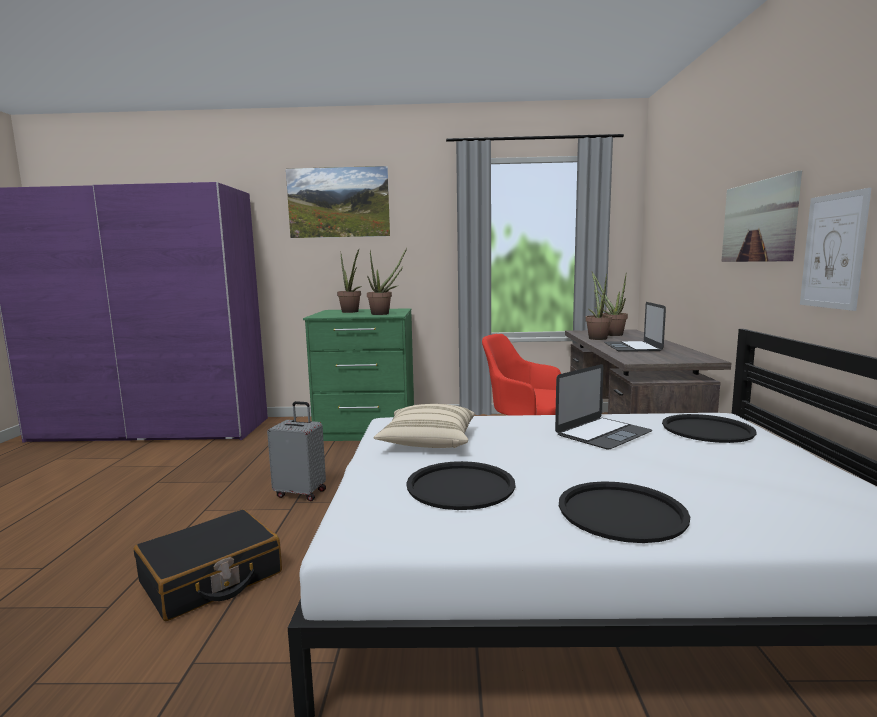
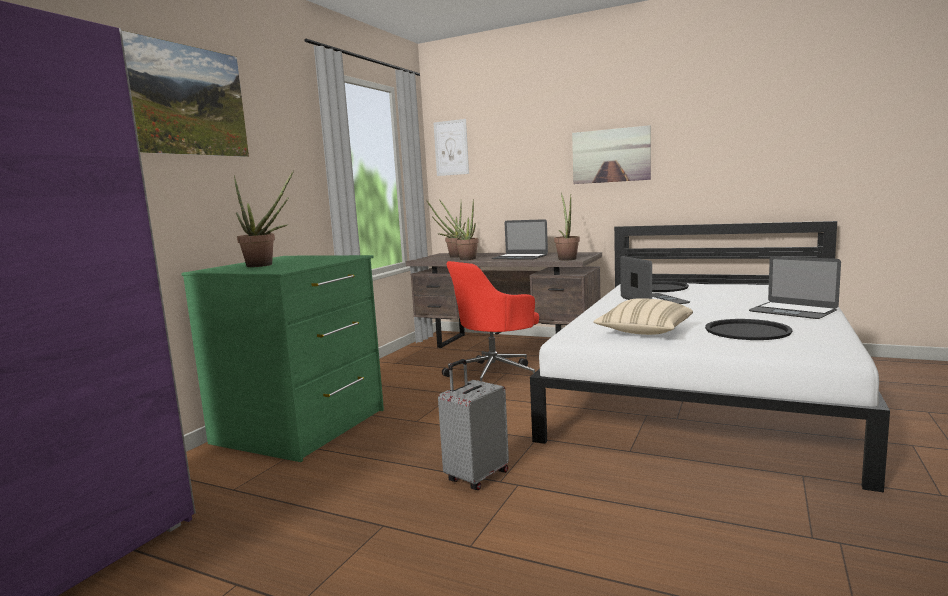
camera: 65 degrees left, 0 degrees up
(211, 578) = (665, 533): black suitcase -> none
(384, 314) = (328, 258): potted plant -> potted plant (566, 258)
(621, 512) = (792, 311): black tray -> laptop
(833, 251) = (685, 172): picture -> picture (451, 148)

